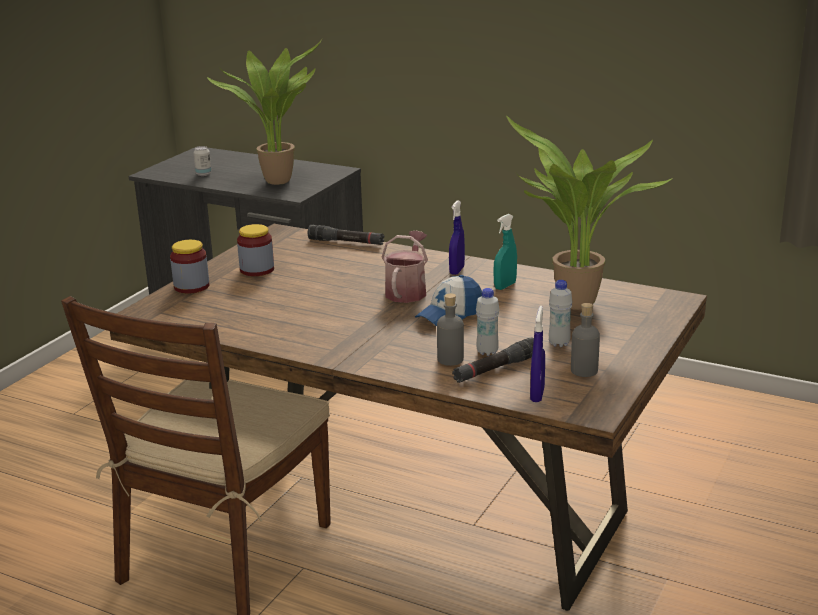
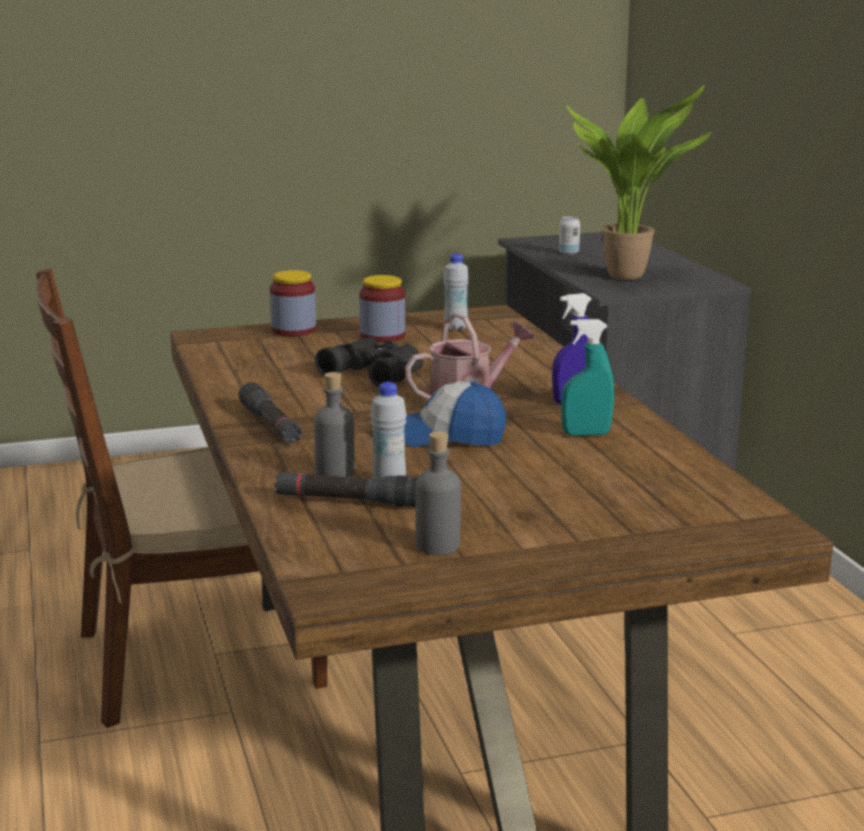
camera: 45 degrees right, 5 degrees down
(316, 293) = (377, 372): none -> black binoculars
(346, 242) = (529, 340): black flashlight -> black flashlight (270, 425)
(537, 395) = (323, 543): blue spray bottle -> none
(559, 343) = (487, 509): white bottle -> white bottle (455, 328)
(574, 306) = (611, 483): potted plant -> none

